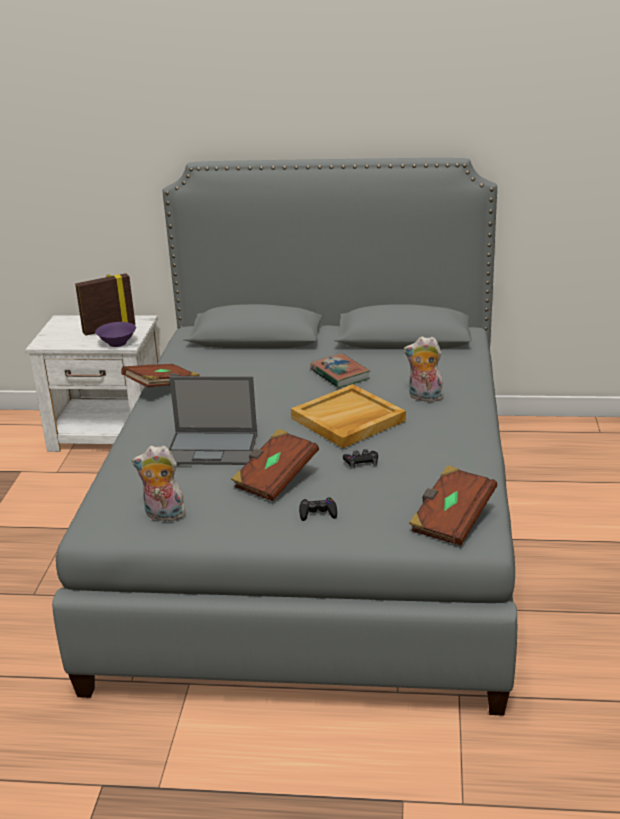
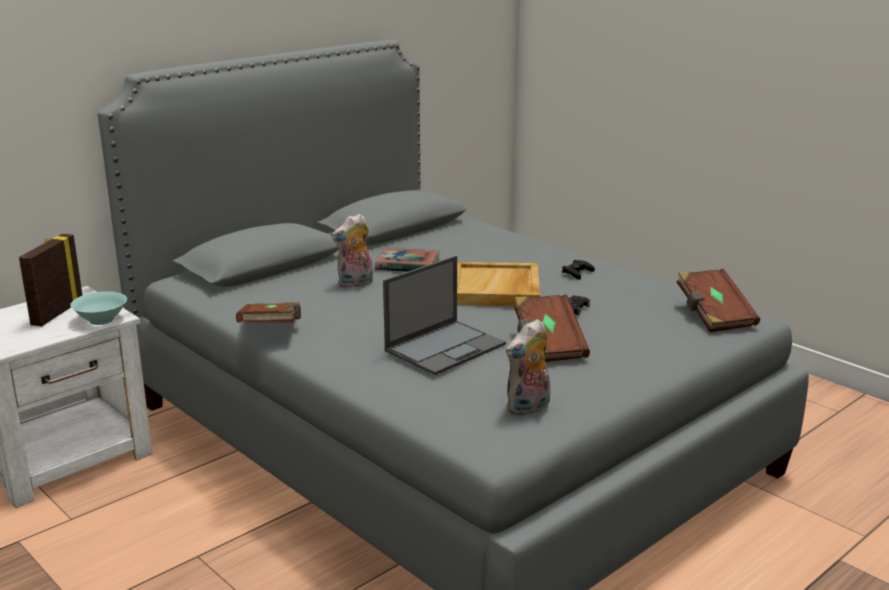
camera: 50 degrees left, 5 degrees down
(117, 343) = (101, 319): purple bowl -> turquoise bowl
(318, 513) = (629, 351): black game controller -> black game controller (577, 273)
(424, 398) = (509, 257): plush toy -> plush toy (355, 284)

